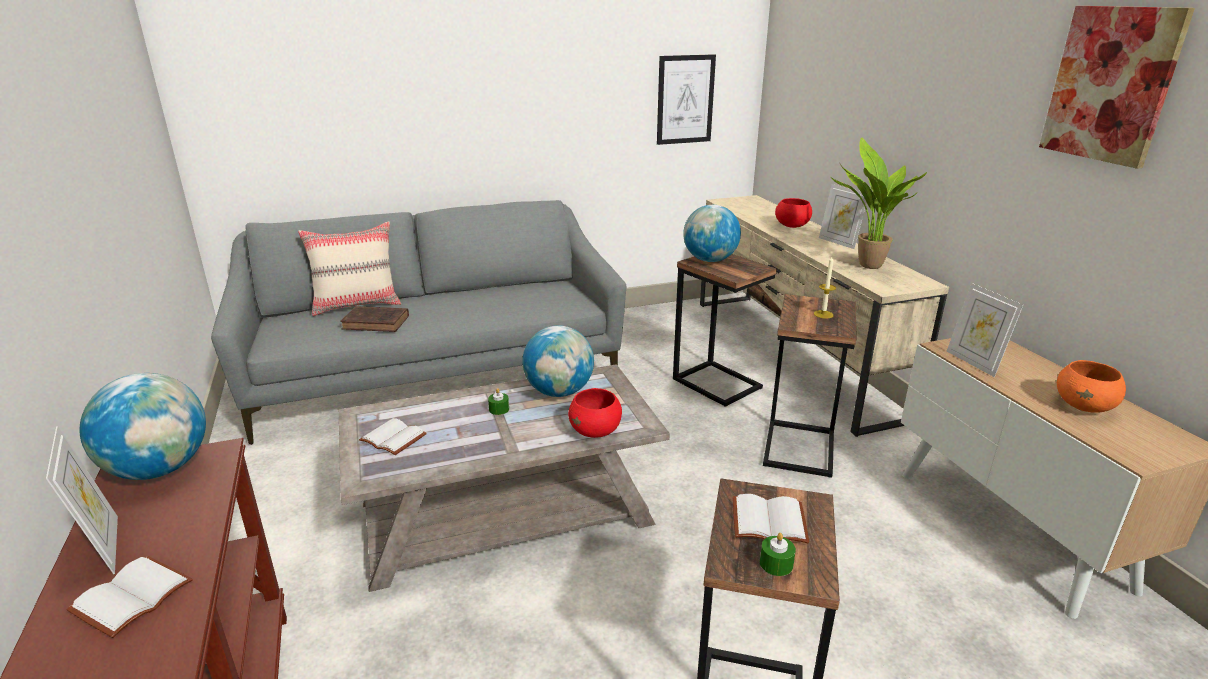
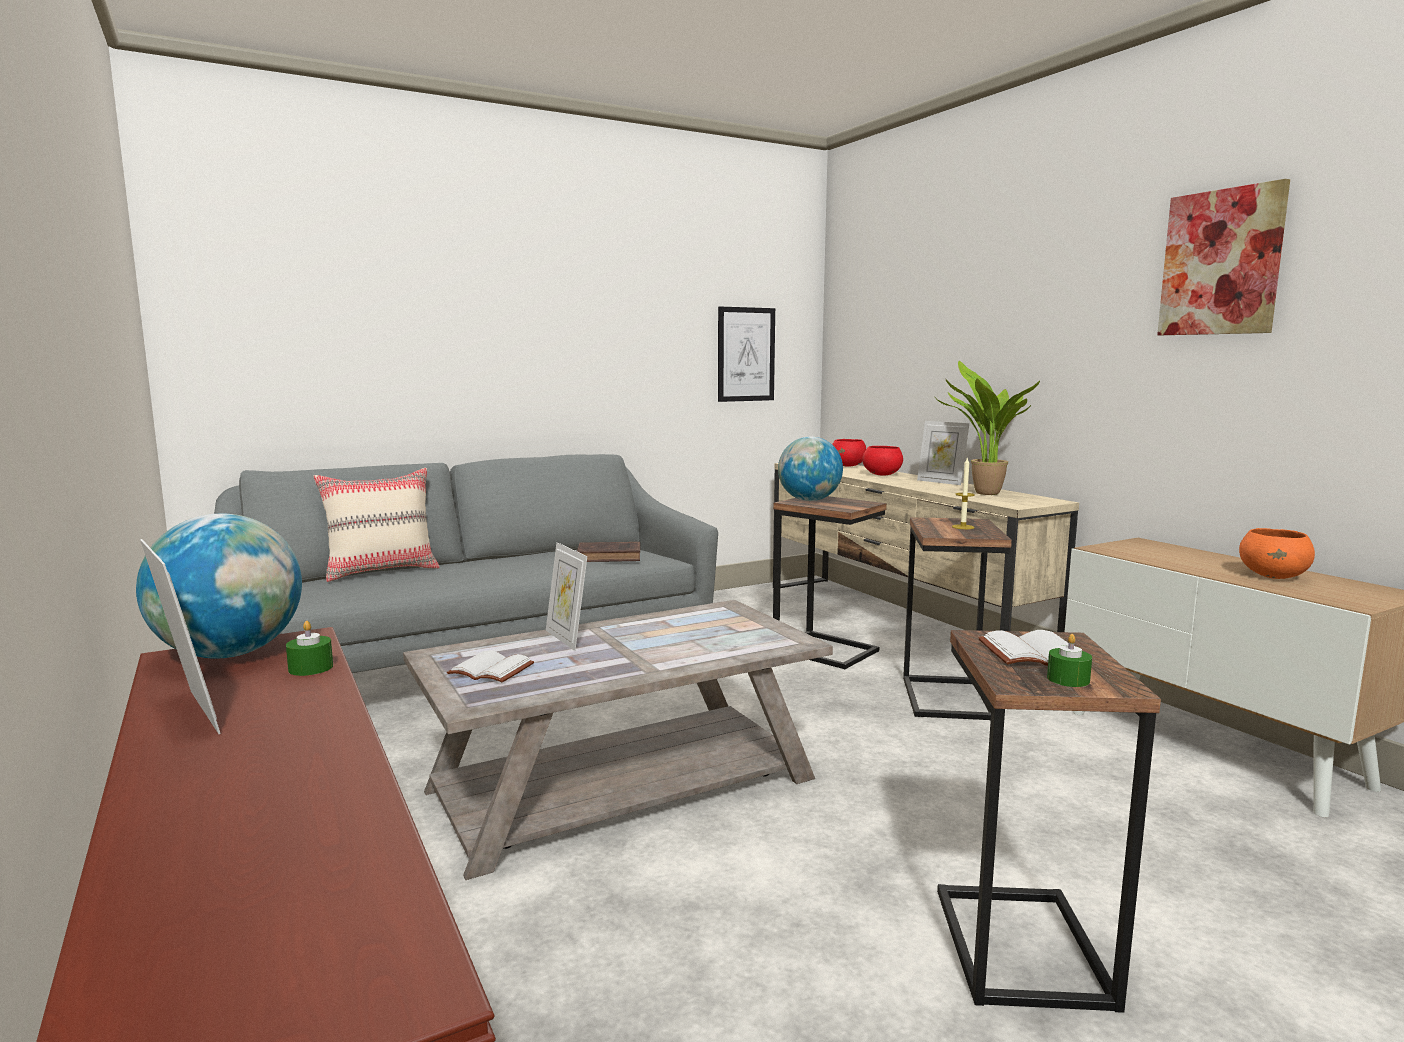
camera: 10 degrees left, 15 degrees down
(132, 595) = (260, 748): white book -> none
(377, 323) = (418, 581): brown book -> brown book (611, 556)
(499, 409) = (614, 640): green candle -> green candle (311, 668)
(559, 392) = (680, 623): globe -> none
(596, 431) = (745, 649): red bowl -> red bowl (848, 465)
(974, 362) = (1140, 556): picture frame -> picture frame (567, 639)

